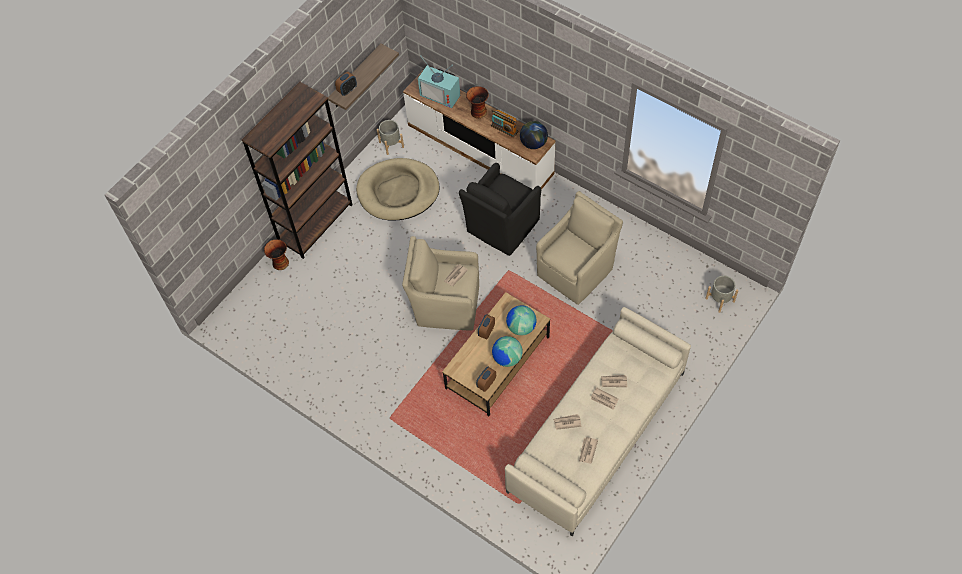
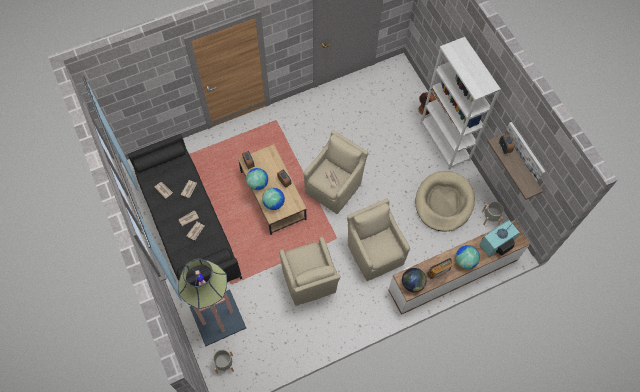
camera: 115 degrees right, 5 degrees up
(316, 223) = (445, 142): brown bookcase -> white bookcase
(349, 60) = (525, 151): none -> picture
(478, 112) = (465, 261): vase -> globe
(501, 227) = (374, 252): black armchair -> beige armchair
(597, 433) = (188, 225): beige sofa -> black sofa
(679, 335) = (217, 317): none -> floor lamp

